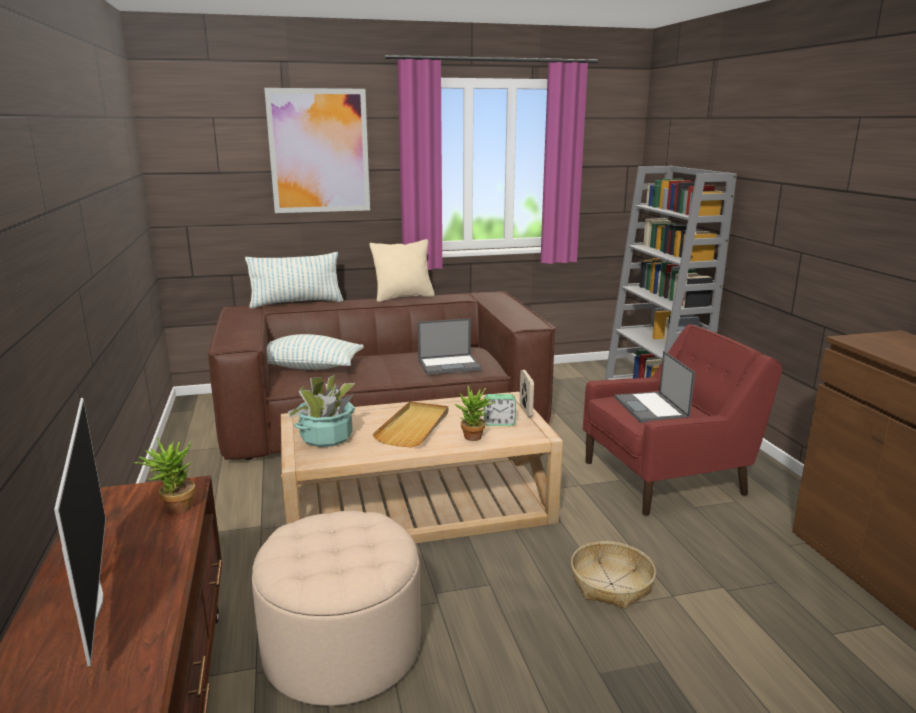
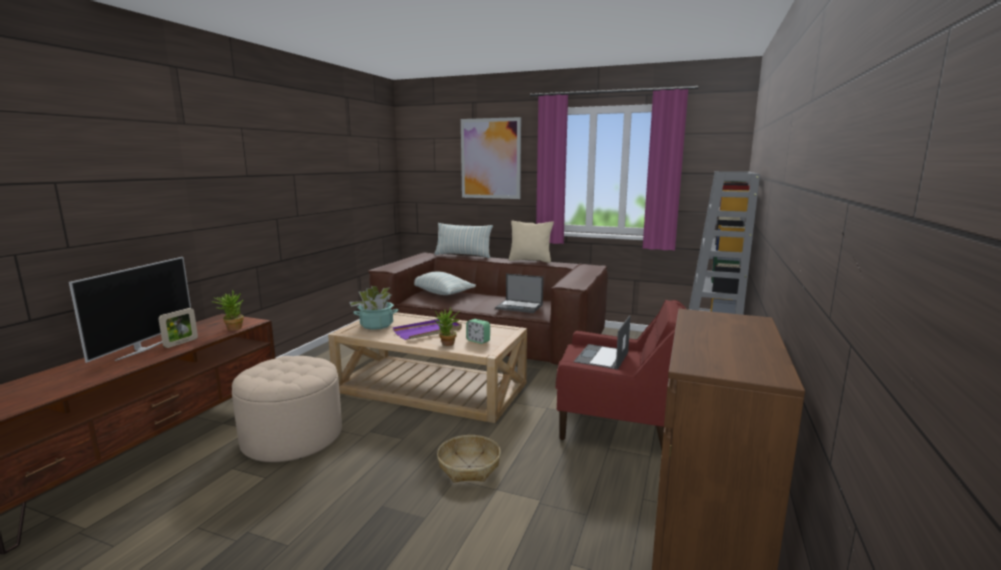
camera: 35 degrees right, 5 degrees down
(414, 427) = (428, 331): beige tray -> purple tray
(525, 410) = (507, 338): picture frame -> picture frame (181, 343)

